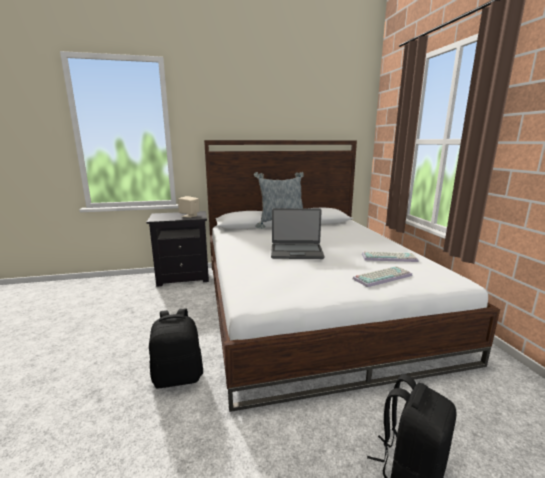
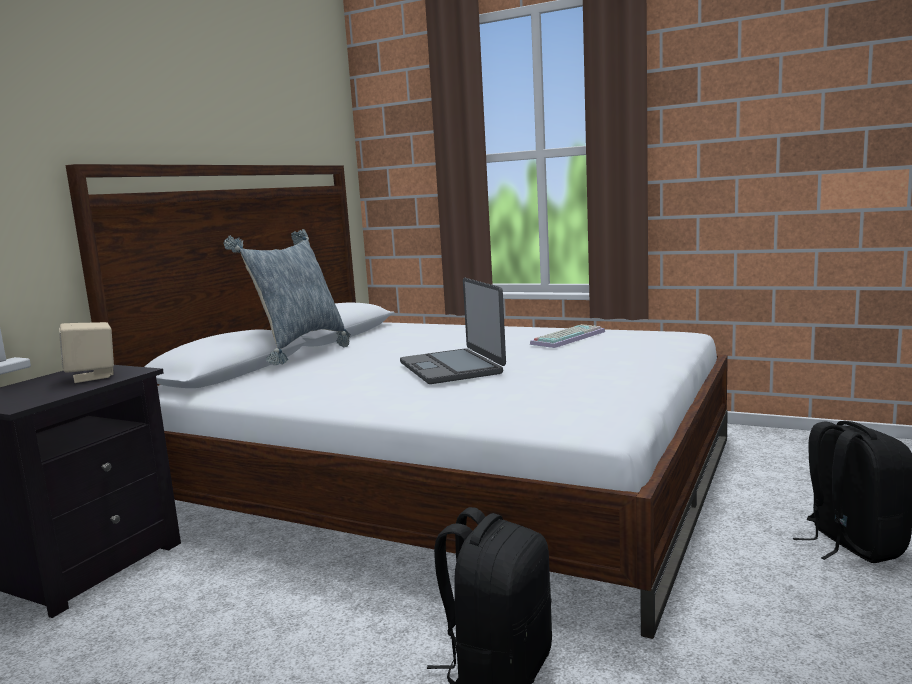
camera: 50 degrees left, 5 degrees down
(296, 252) = (452, 368): laptop -> laptop turned 120 degrees clockwise
(382, 276) = (623, 353): keyboard -> none

